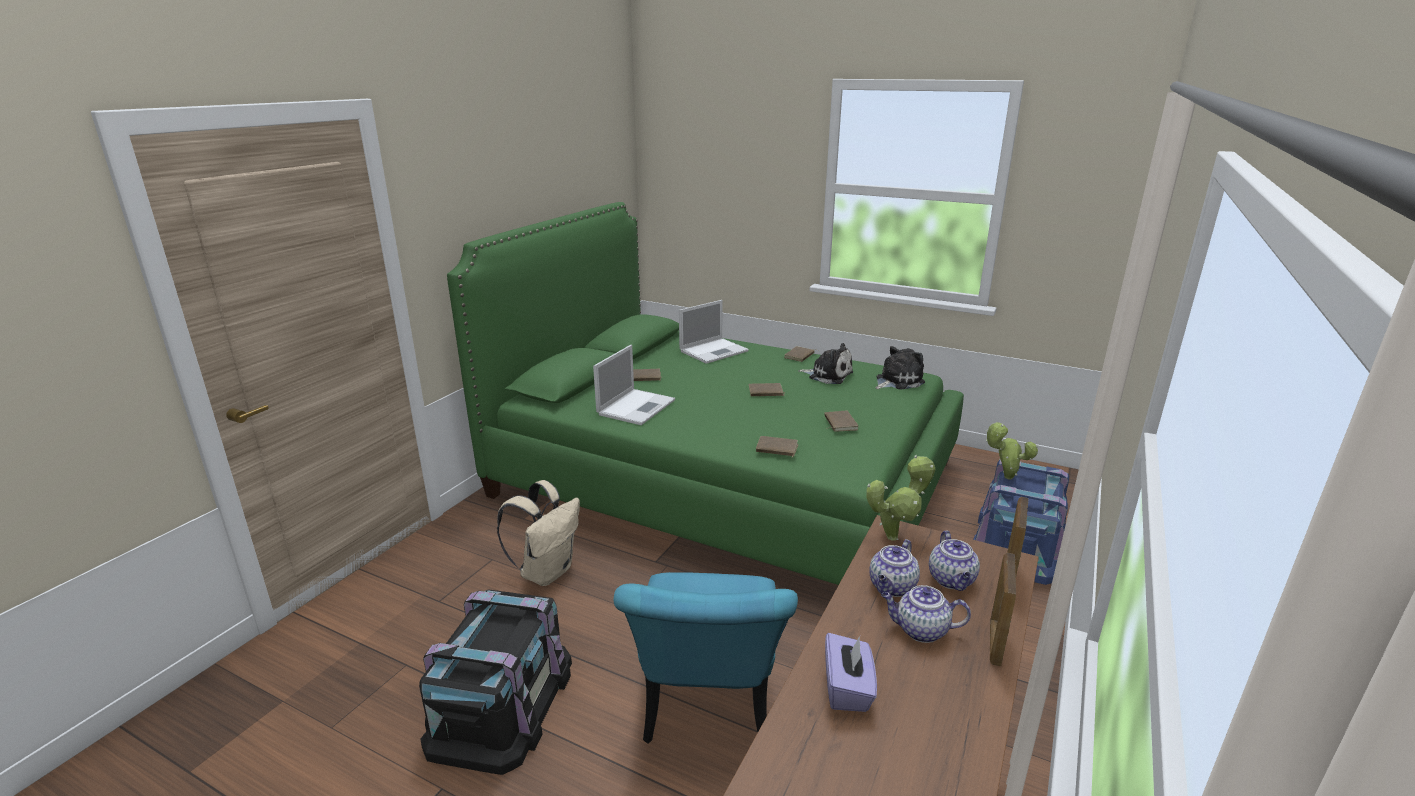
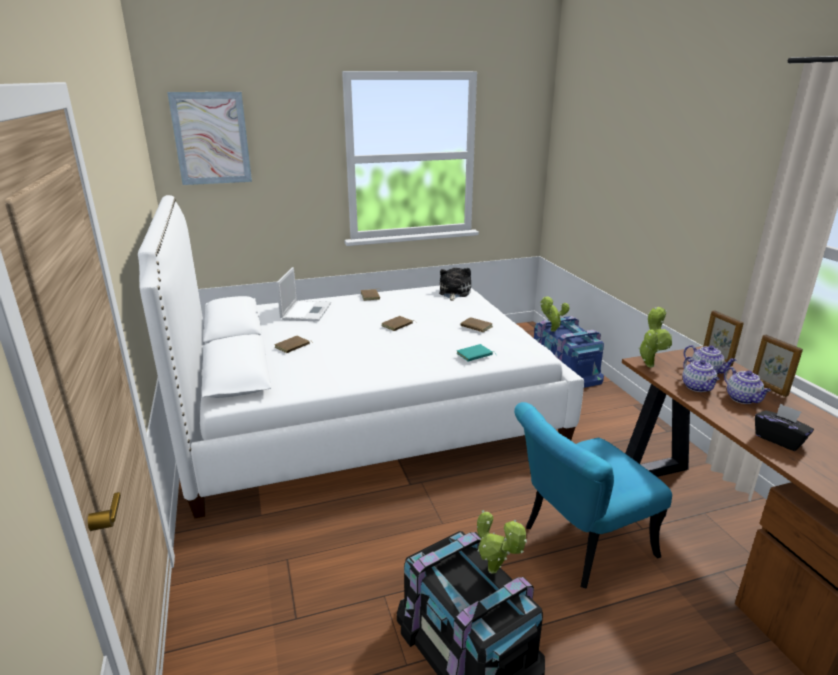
camera: 45 degrees left, 0 degrees up
(516, 642) = (495, 572): none -> potted plant
(547, 571) = (347, 538): beige backpack -> none
(637, 407) = (331, 368): laptop -> none
(689, 149) = (211, 138): none -> picture
(708, 711) = (578, 545): turquoise chair -> turquoise chair turned 105 degrees clockwise
(724, 478) = (366, 409): green bed -> white bed
(776, 449) = (475, 355): brown book -> turquoise book
(828, 375) = (411, 302): plush toy -> none
(848, 689) = (779, 439): purple tissue box -> black tissue box
(920, 630) = (743, 399): teapot -> teapot turned 75 degrees counterclockwise

